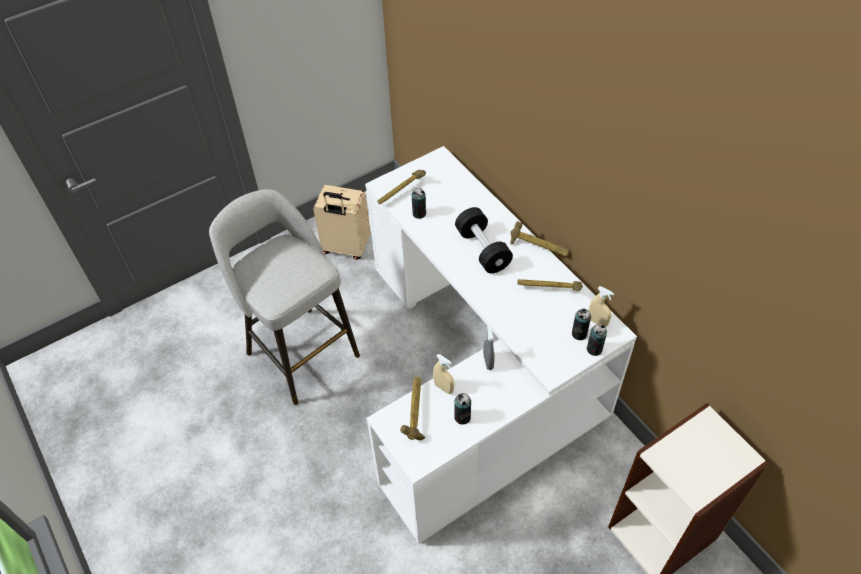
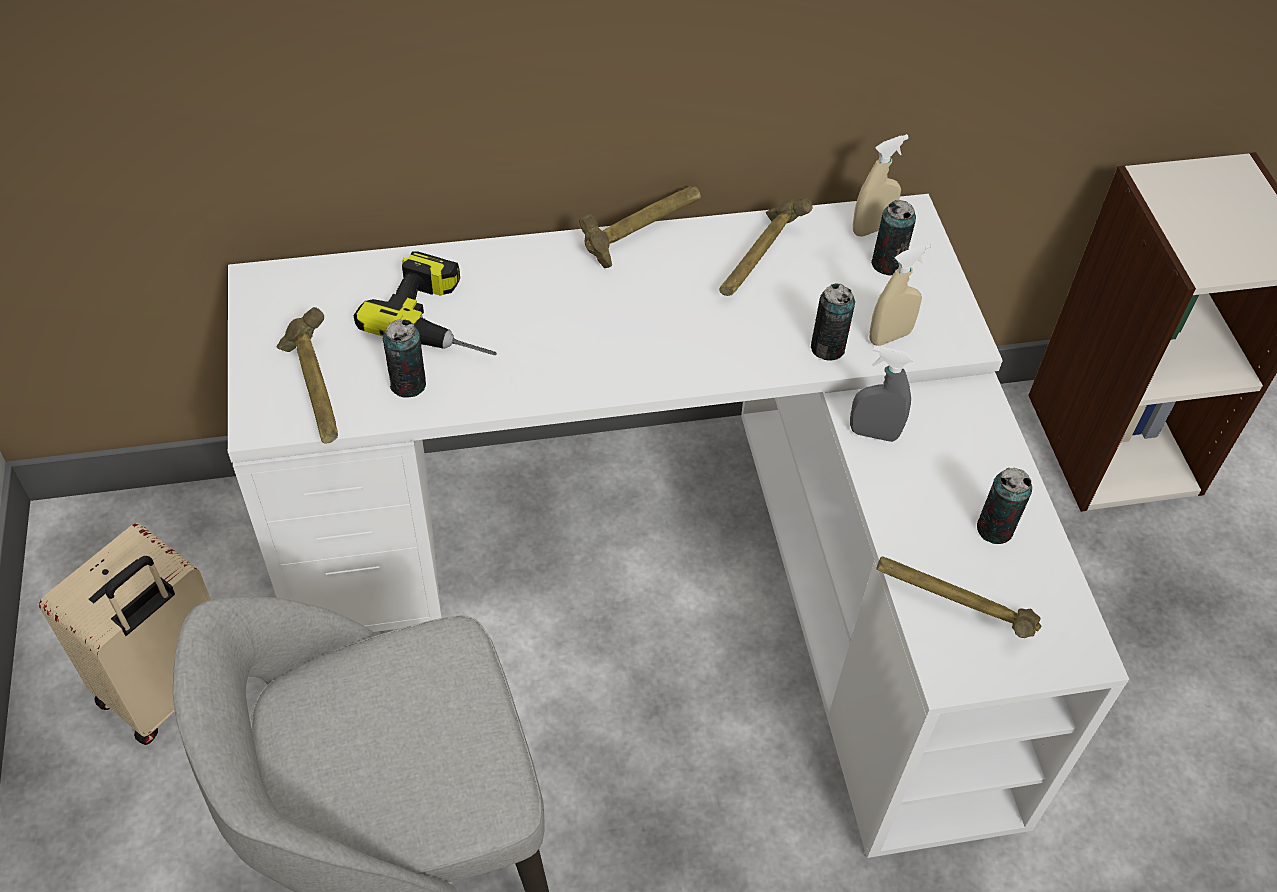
camera: 70 degrees left, 0 degrees up
(444, 388) = (907, 533): beige spray bottle -> beige spray bottle (890, 336)
(456, 209) = (443, 317): none -> power drill
(482, 250) = (590, 318): black dumbbell -> none
(594, 349) = (933, 259): can -> can (827, 348)

